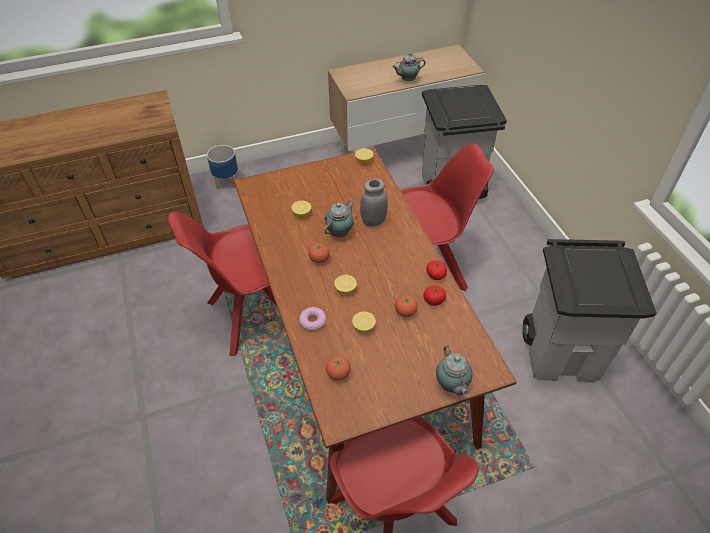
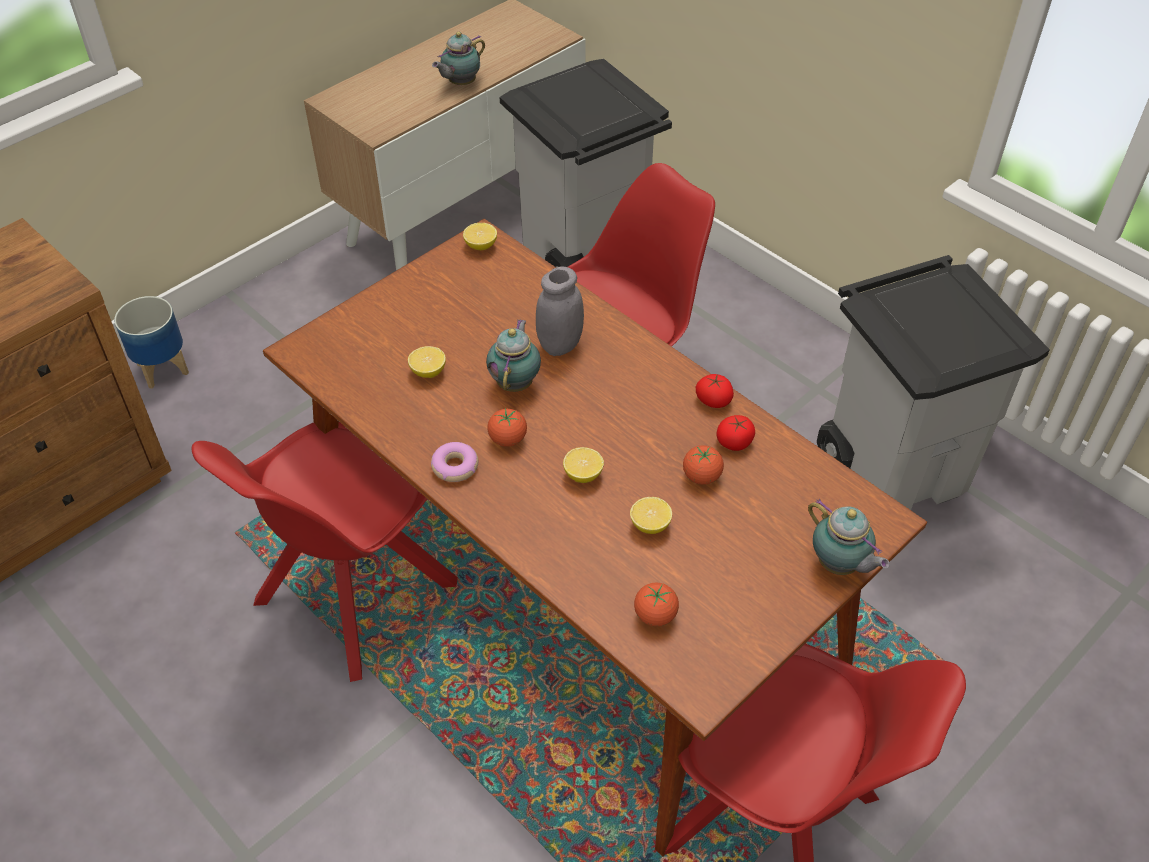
camera: 25 degrees left, 0 degrees up
(312, 321) = (560, 546): donut -> donut (455, 467)

